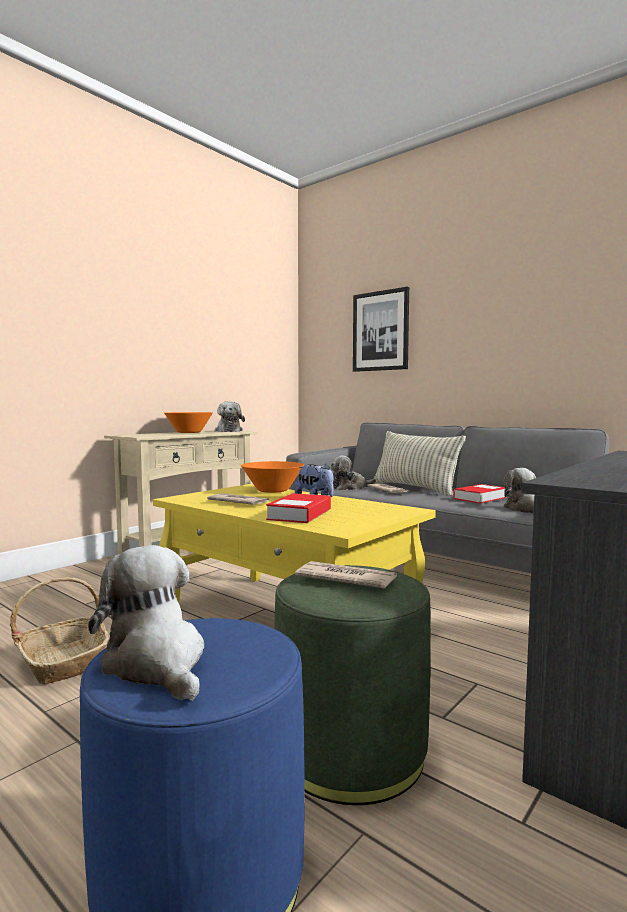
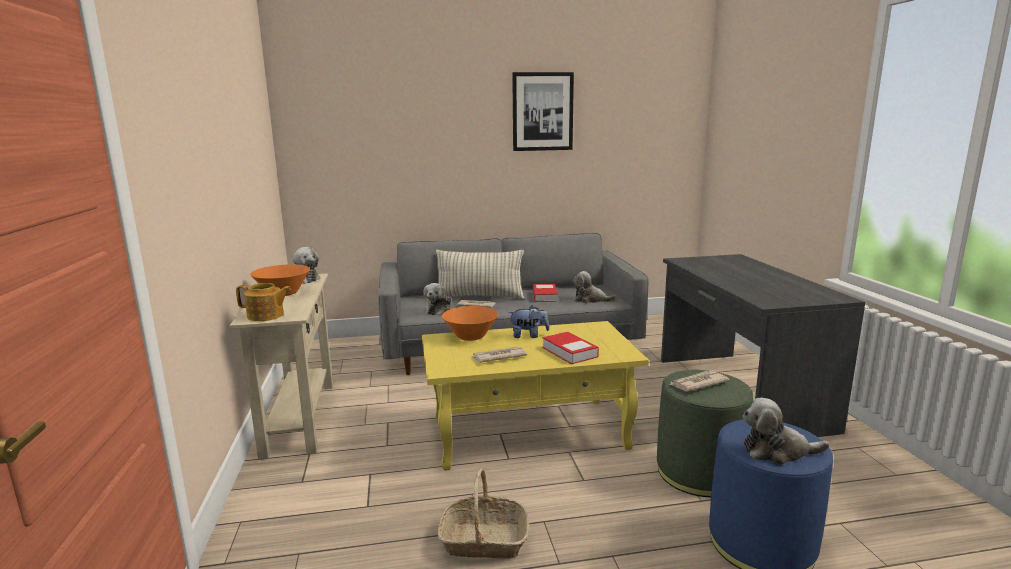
camera: 50 degrees left, 10 degrees up
(133, 435) = (266, 316): none -> teapot
(380, 331) = (391, 148): picture -> picture (542, 112)

